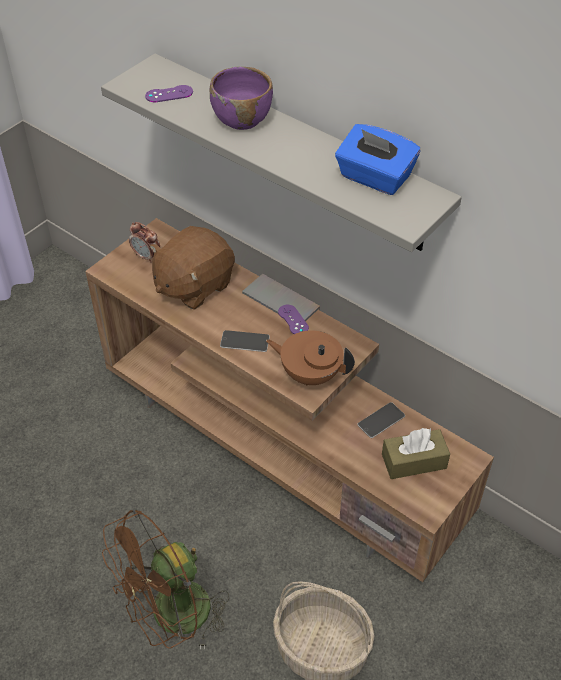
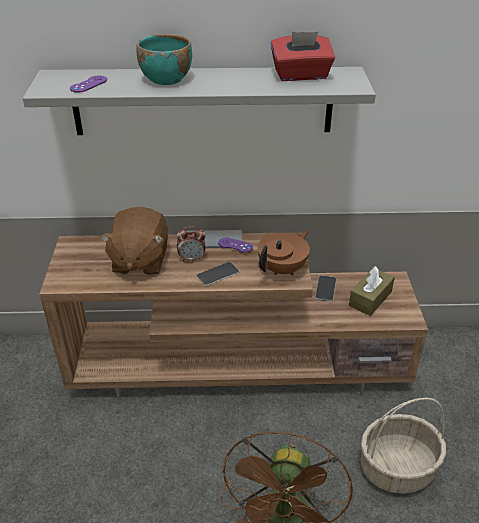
camera: 40 degrees left, 10 degrees down
(146, 256) = (80, 261): alarm clock -> alarm clock (192, 258)
(242, 119) = (166, 79): purple bowl -> turquoise bowl
(310, 374) = (283, 269): brown teapot -> brown teapot turned 150 degrees clockwise
(374, 178) = (301, 75): blue tissue box -> red tissue box

